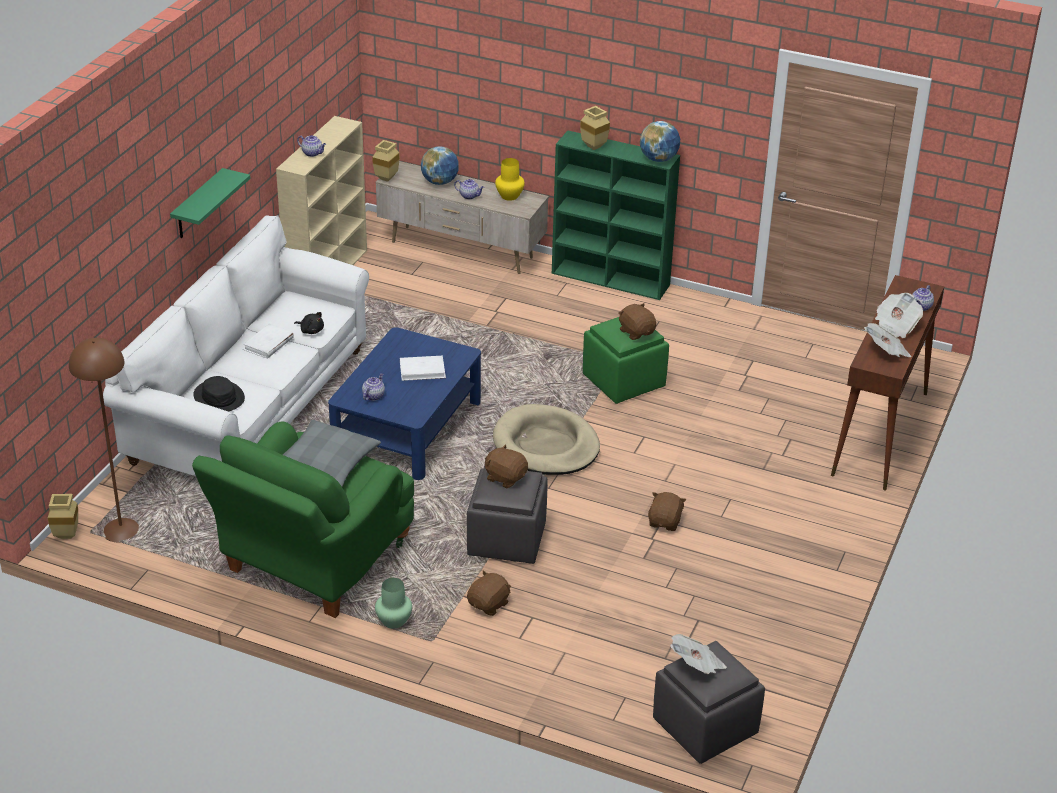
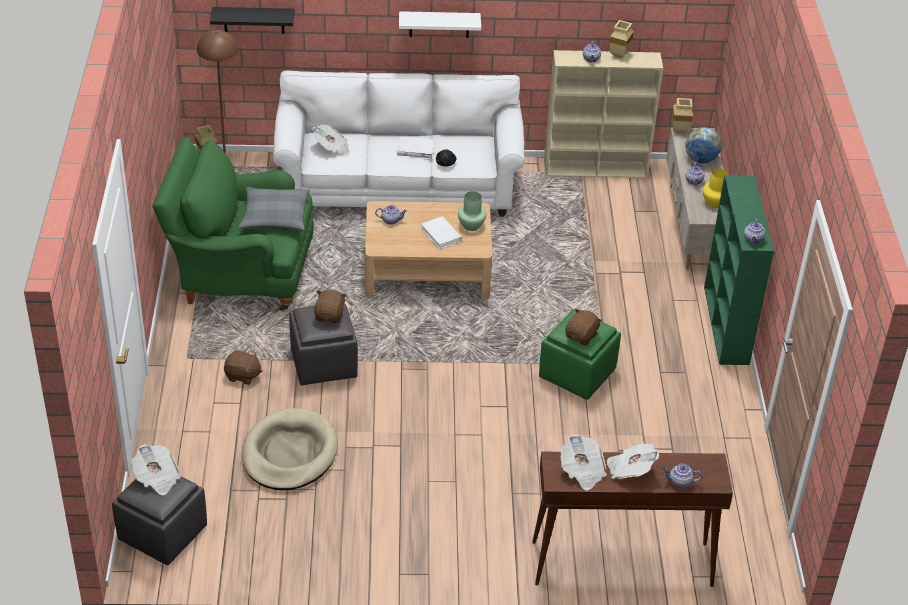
camera: 65 degrees right, 5 degrees up
(66, 320) = (254, 20): none -> black shelf
(198, 205) = (439, 24): green shelf -> white shelf
(219, 397) = (332, 148): black hat -> newspaper
(393, 621) = (199, 333): green vase -> green vase (471, 225)
(407, 427) = (427, 271): blue coffee table -> beige coffee table
(546, 445) = (456, 352): beige dog bed -> beige dog bed (289, 453)
(592, 147) = (738, 196): beige vase -> beige vase (619, 55)
(659, 159) = (753, 240): globe -> teapot
(665, 522) = (399, 448): brown plush toy -> none

